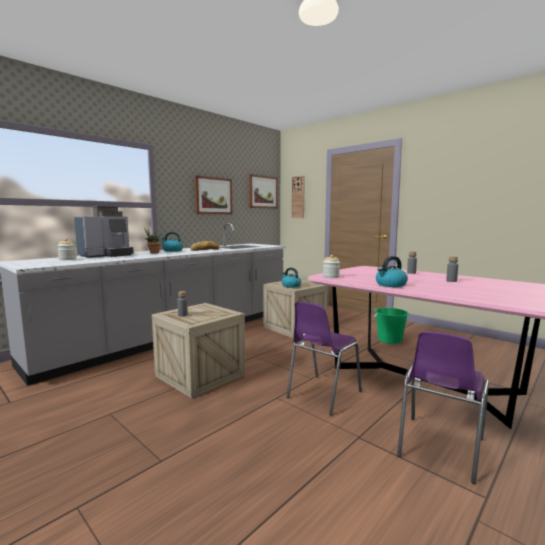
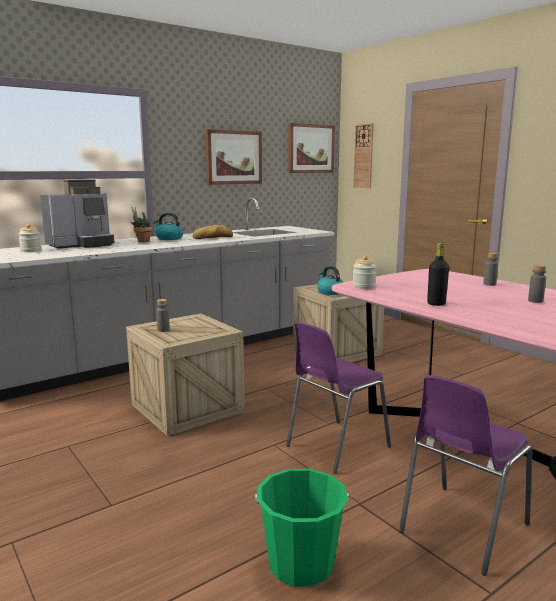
camera: 10 degrees right, 5 degrees up
(389, 340) = (468, 378): green bucket -> green bucket (301, 564)
(390, 285) = (436, 304): kettle -> black bottle

